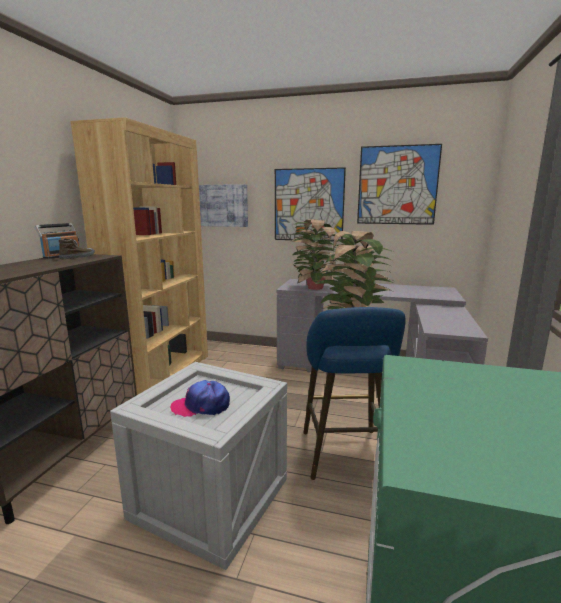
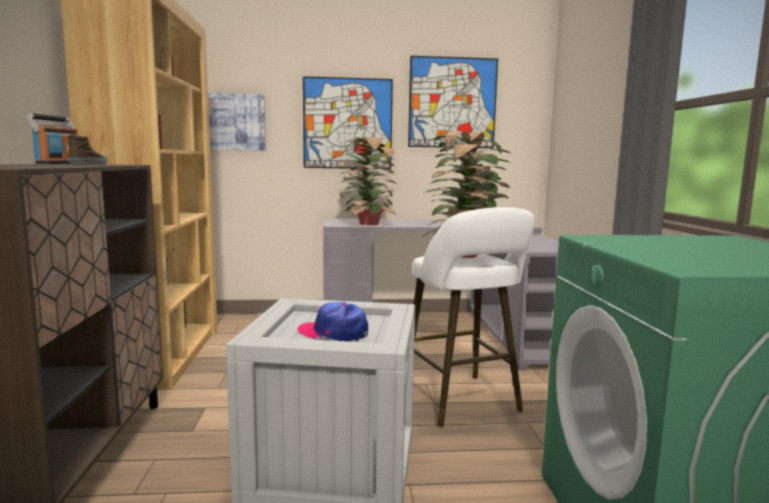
camera: 20 degrees left, 5 degrees down
(201, 406) = (334, 332): cap -> cap turned 45 degrees clockwise
(345, 457) = (463, 402): blue stool -> white stool

